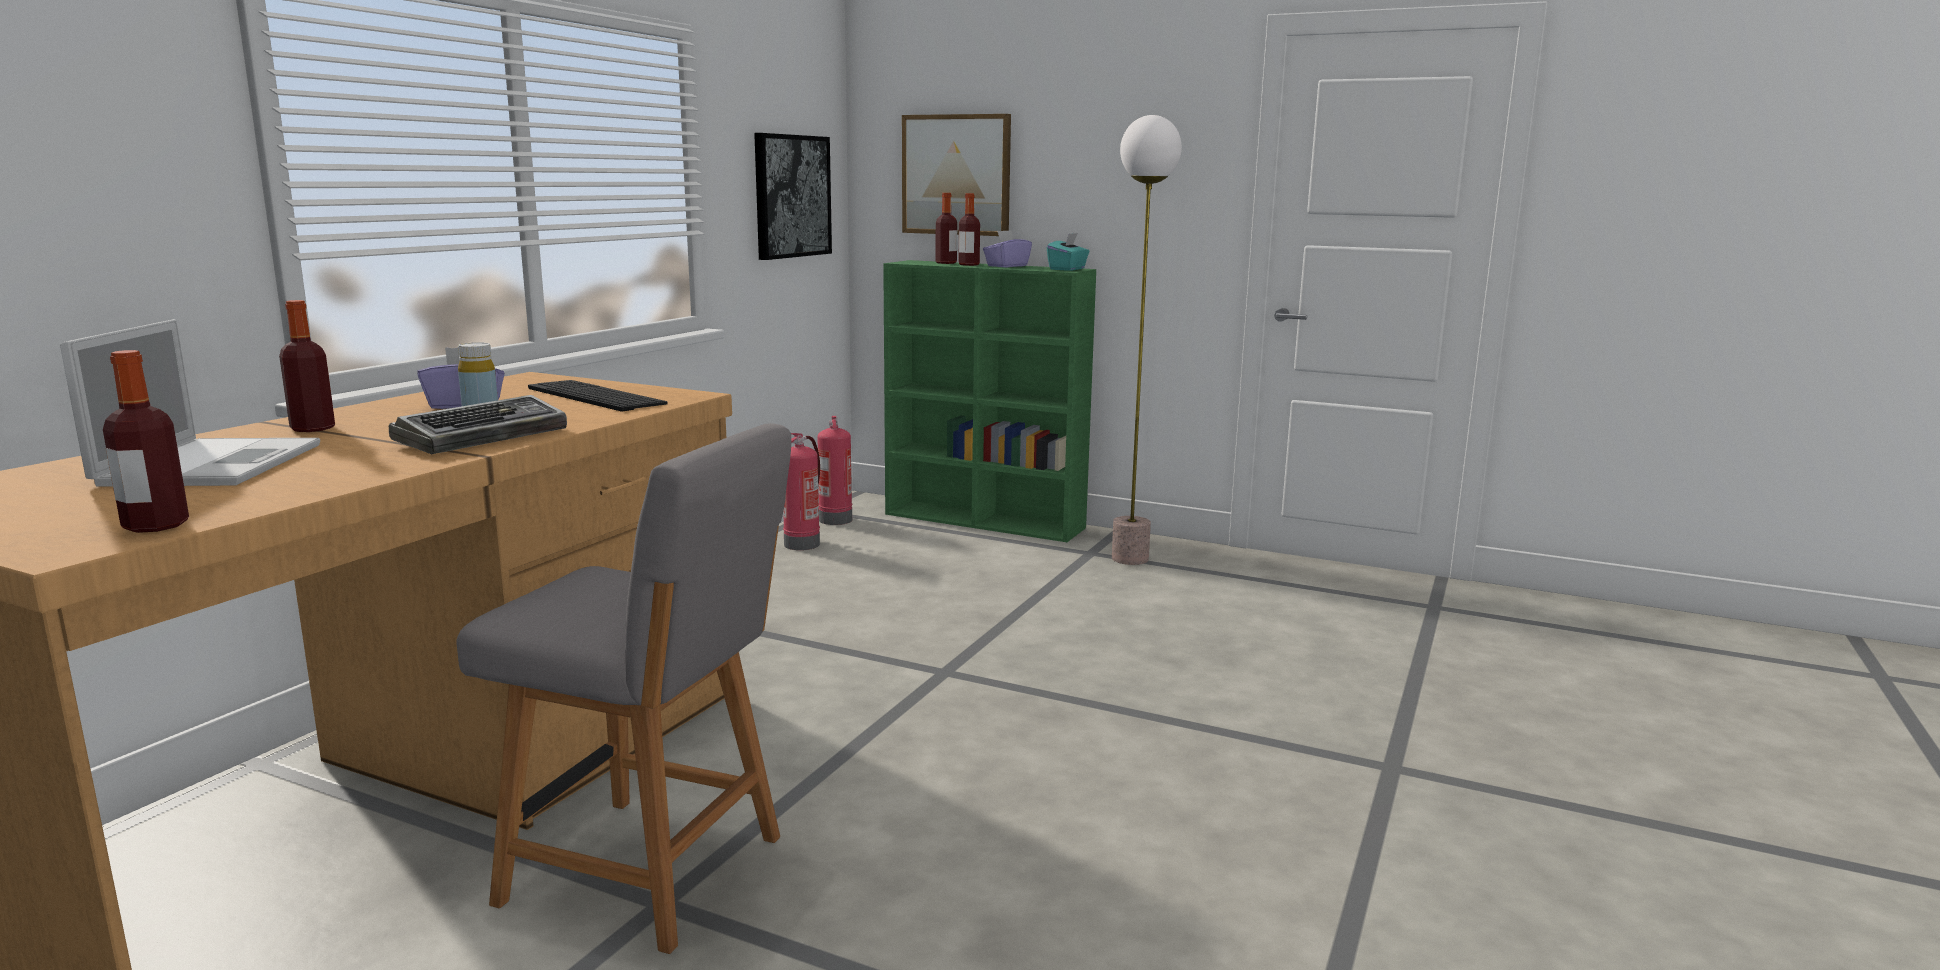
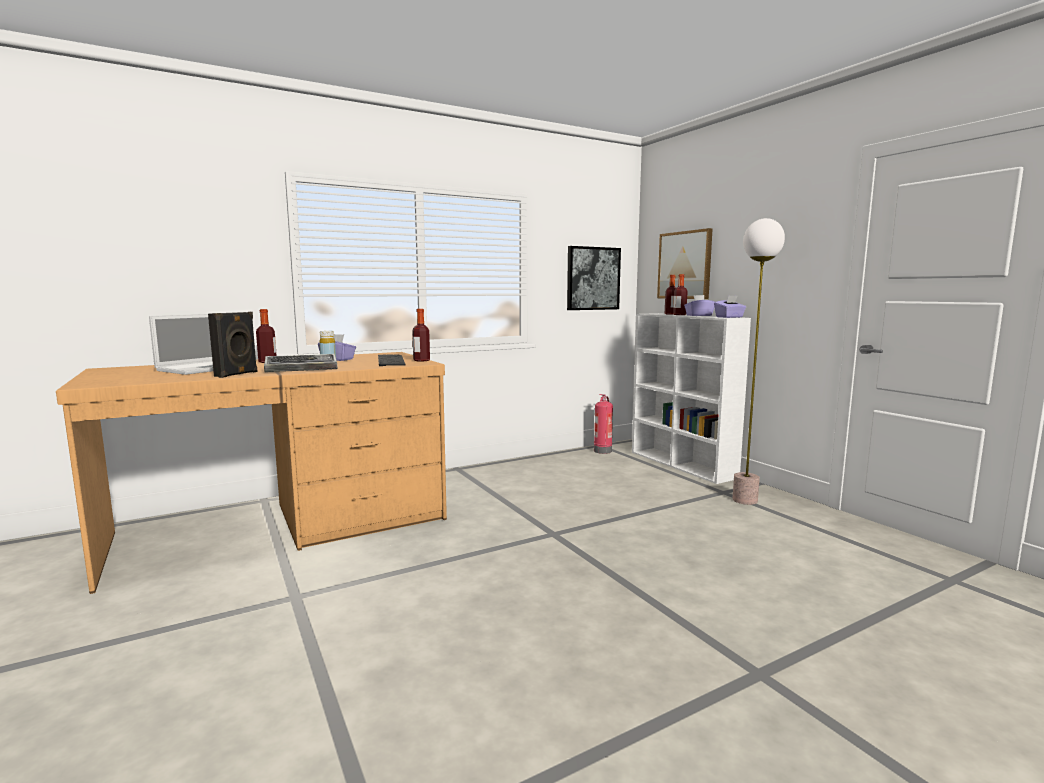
camera: 35 degrees right, 5 degrees down
(156, 526) = (125, 382): bottle -> bottle (421, 360)
(378, 467) = (237, 374): none -> black speaker
(651, 872) = (310, 583): grey chair -> none
(802, 544) = (571, 459): fire extinguisher -> none
(986, 521) = (682, 465): green bookcase -> white bookcase
(1067, 269) = (729, 317): turquoise tissue box -> purple tissue box

